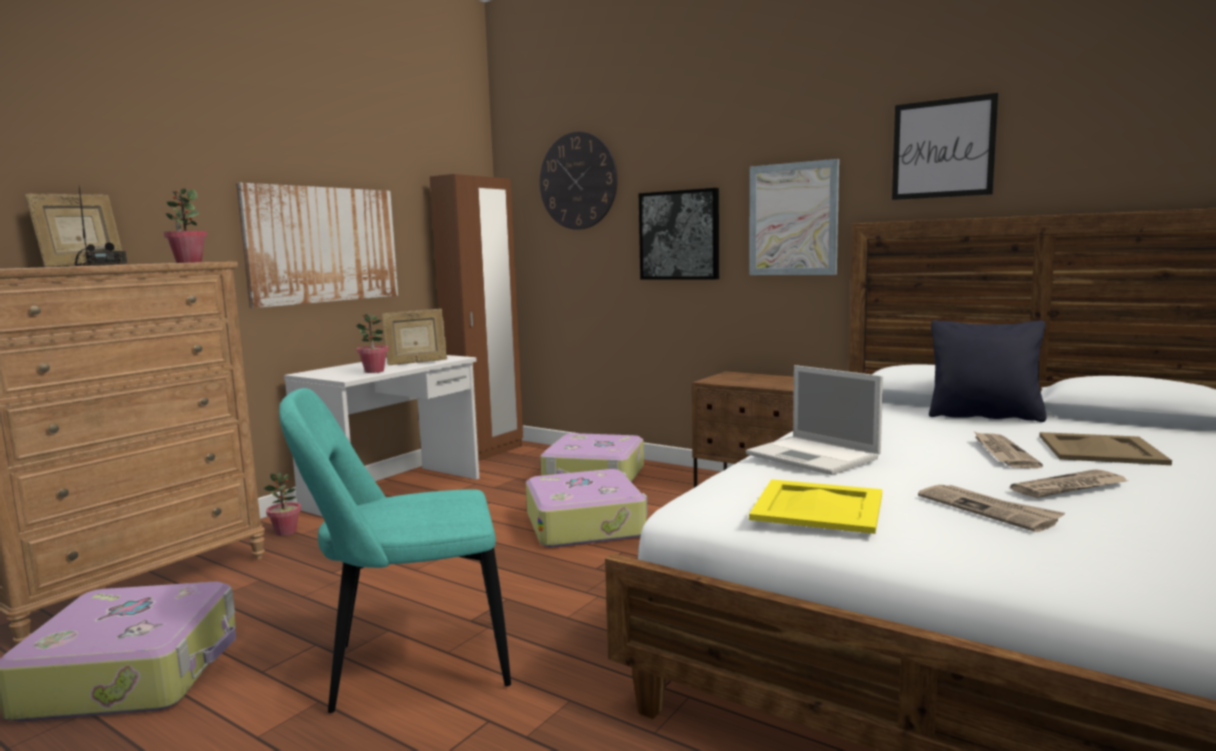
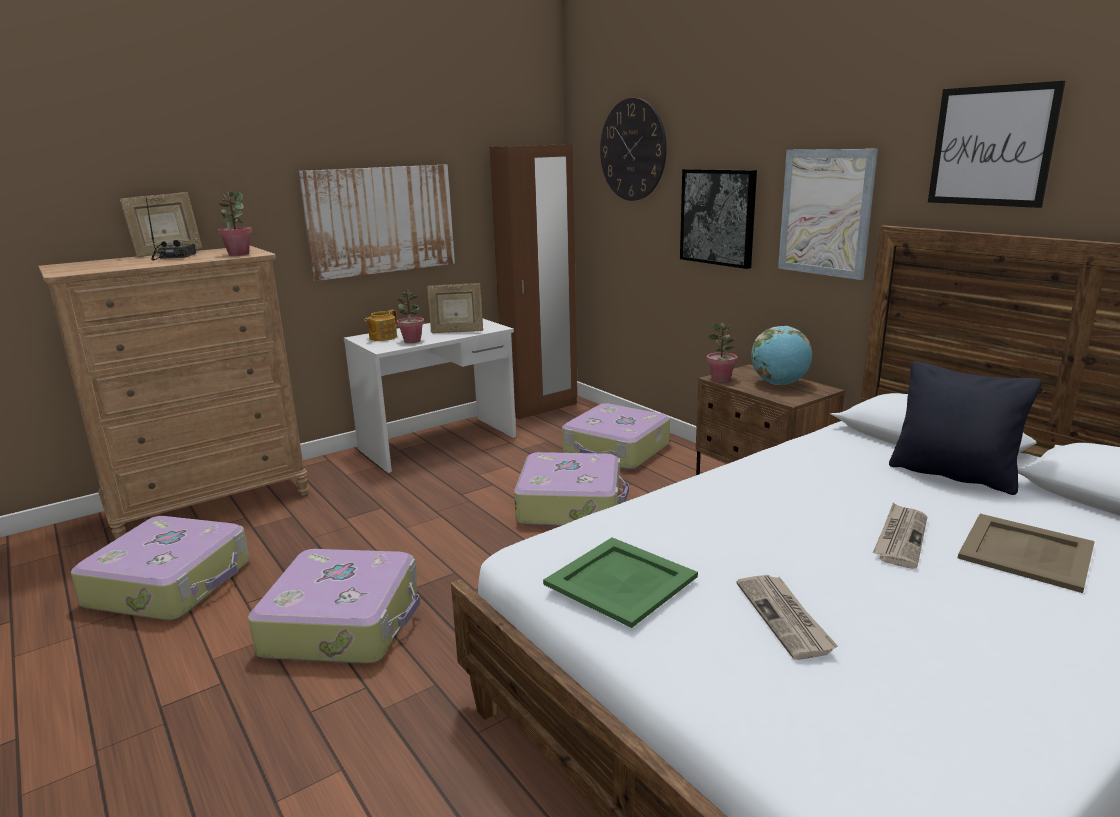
camera: 20 degrees right, 10 degrees up
(286, 532) = (336, 471): potted plant -> potted plant (721, 379)
(334, 371) = (382, 337): none -> teapot
(410, 666) = (344, 622): turquoise chair -> suitcase
(769, 380) = (779, 384): none -> globe
(814, 456) = (693, 510): laptop -> none
(819, 506) = (622, 580): yellow tray -> green tray
(1069, 488) = (913, 604): newspaper -> none

